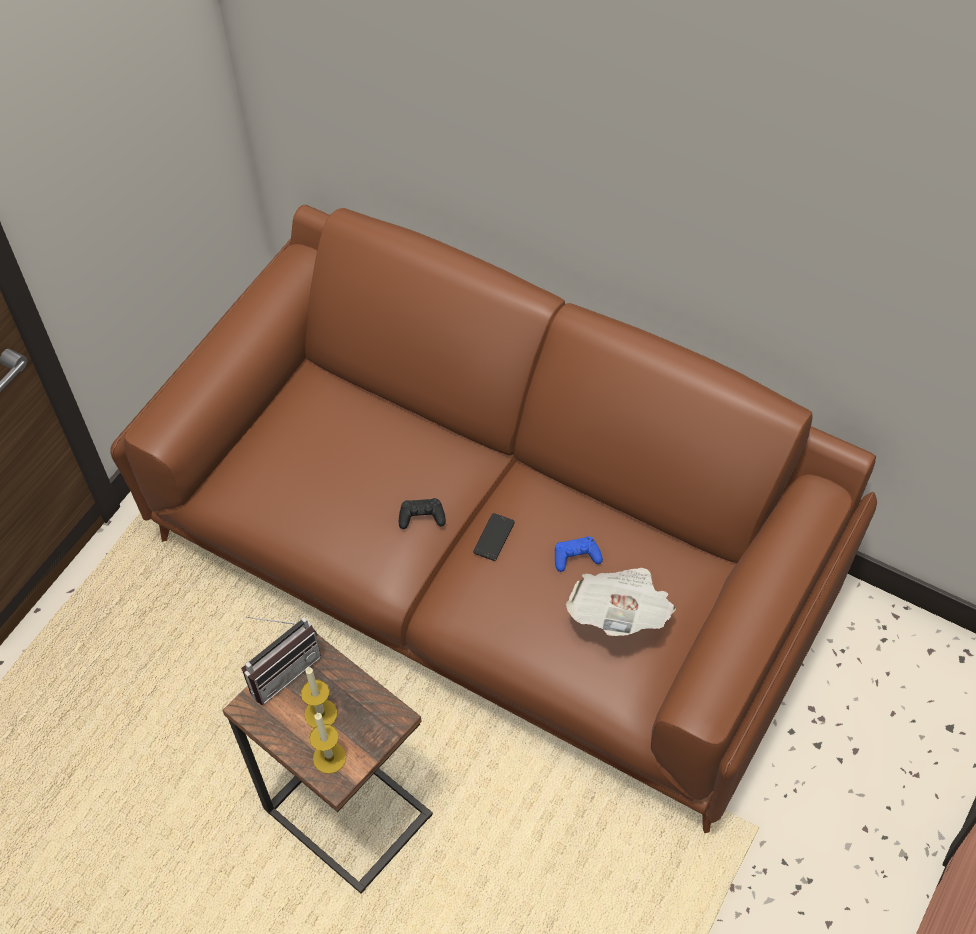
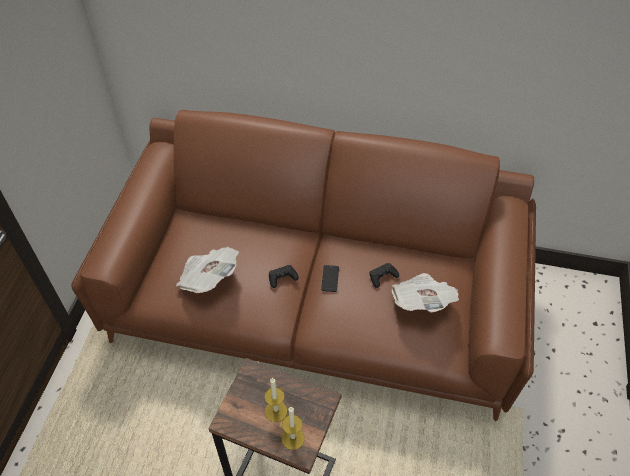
camera: 20 degrees left, 5 degrees down
(281, 668) = (238, 389): radio -> none
(312, 488) = (208, 278): none -> newspaper
(576, 557) = (382, 277): blue game controller -> black game controller

